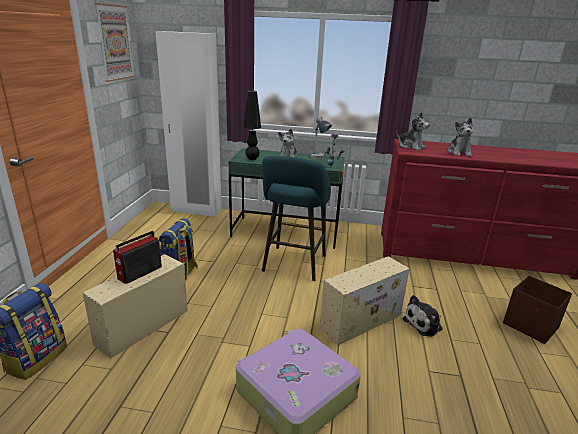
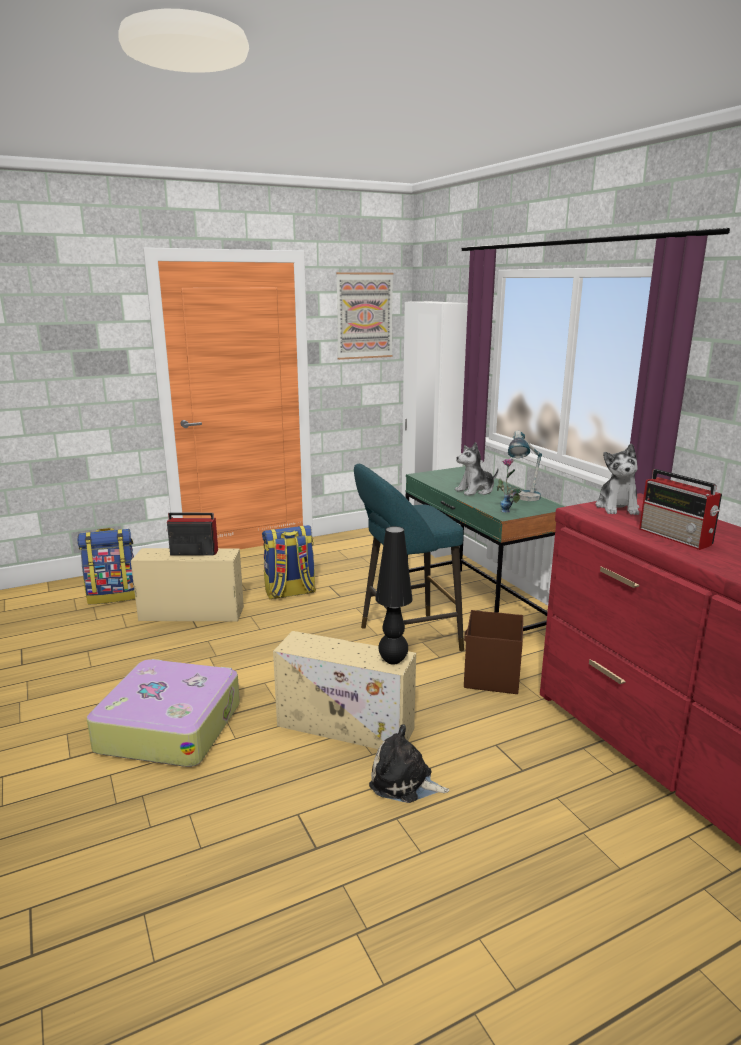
camera: 55 degrees right, 5 degrees down
(252, 159) = (437, 479): black table lamp -> black table lamp (393, 661)
(459, 153) = (676, 537): plush toy -> radio
(531, 326) = (556, 913): brown storage box -> brown storage box (491, 677)

